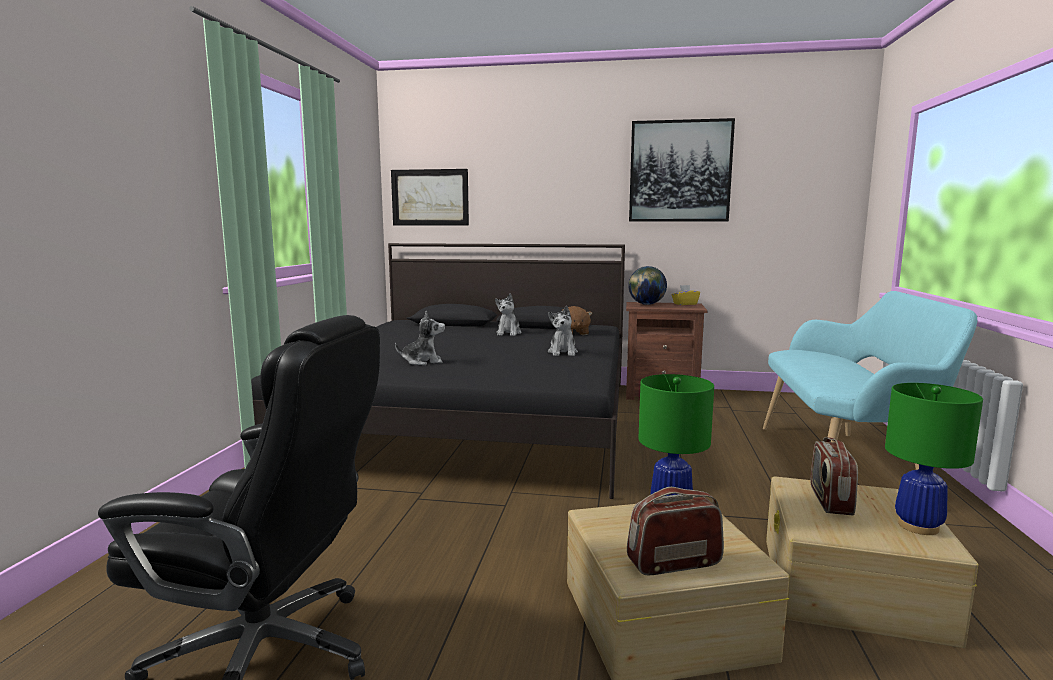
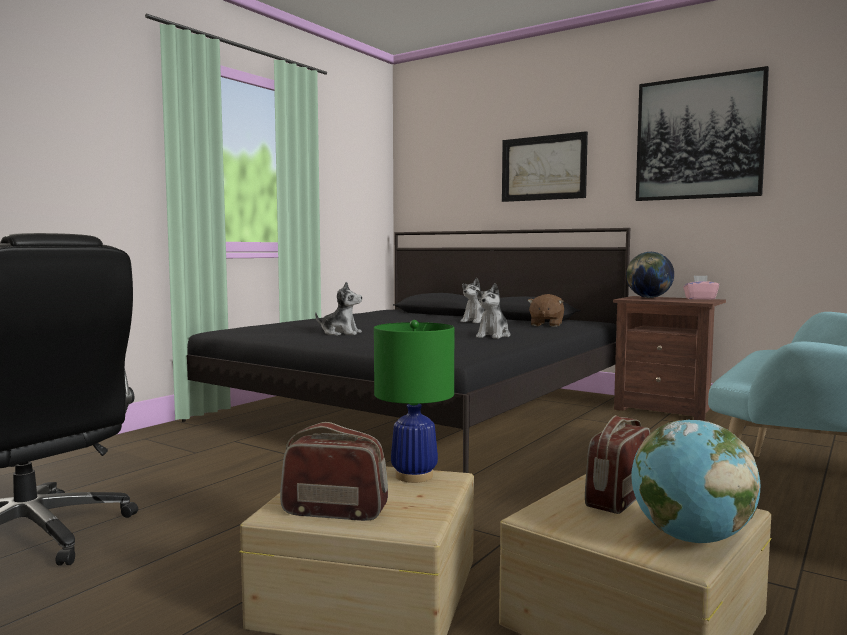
camera: 25 degrees right, 5 degrees down
(430, 197) = (434, 185): picture -> picture (543, 168)
(685, 304) = (700, 299): yellow tissue box -> pink tissue box
(917, 526) = (690, 538): green table lamp -> globe

